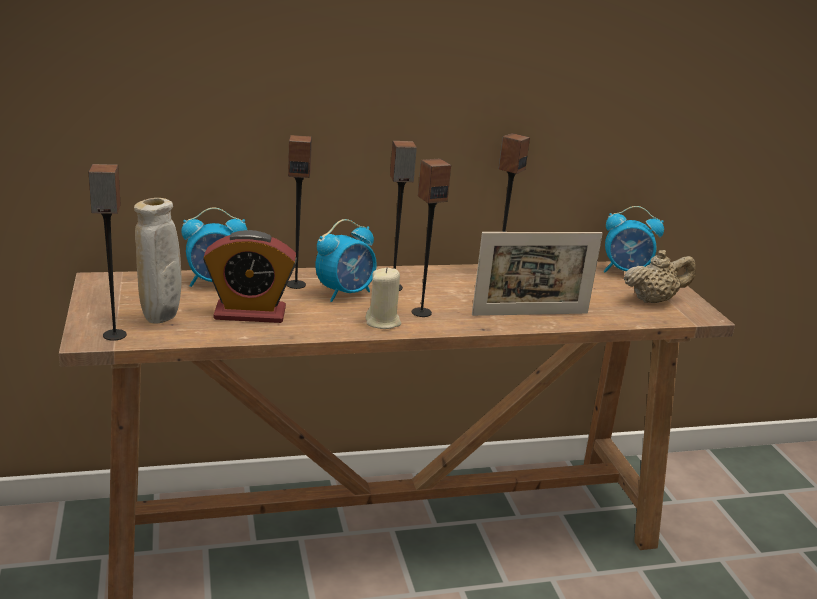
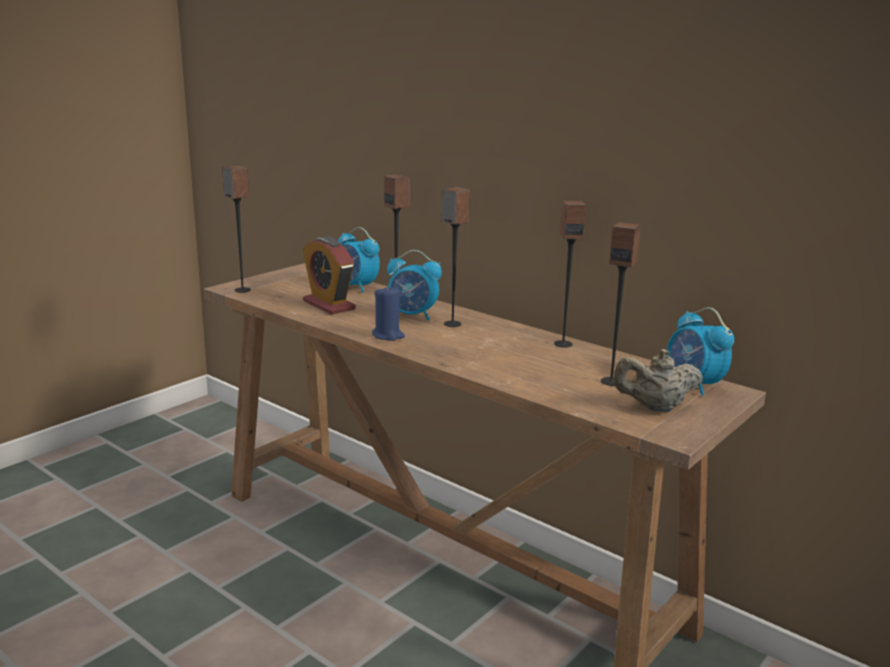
camera: 55 degrees right, 5 degrees down
(161, 320) = (279, 292): beige vase -> none
(383, 322) = (388, 335): beige candle -> blue candle
(421, 312) = (428, 341): speaker -> speaker (611, 381)
(530, 314) = (505, 371): picture frame -> none
(654, 300) = (655, 408): beige teapot -> beige teapot turned 135 degrees clockwise

